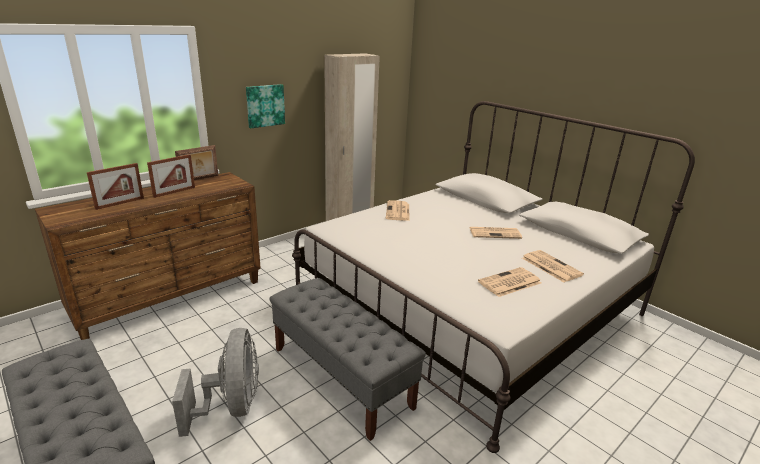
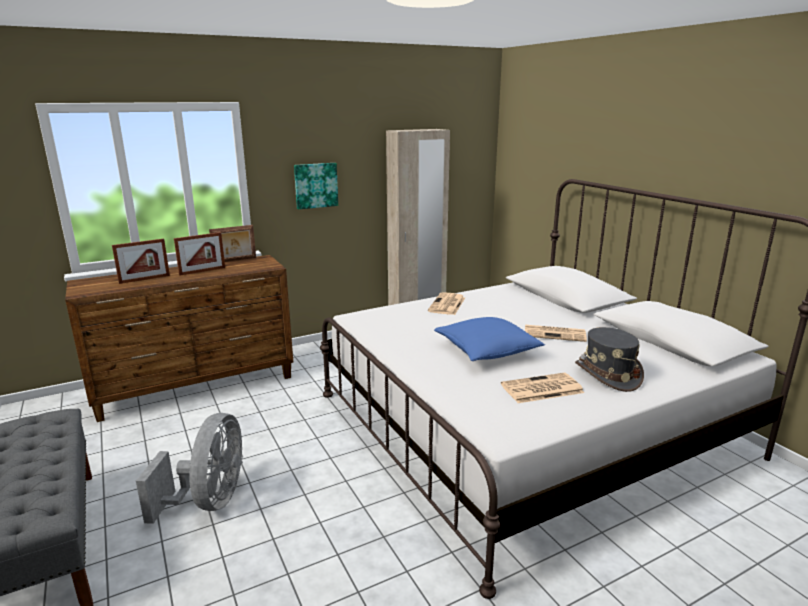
camera: 15 degrees right, 5 degrees down
(341, 377) = (339, 486): grey bench -> none
(451, 252) = (487, 351): none -> blue pillow
(550, 266) = (607, 375): newspaper -> grey hat

